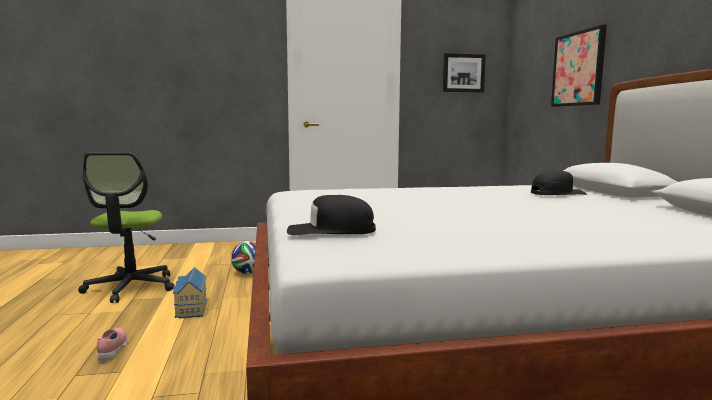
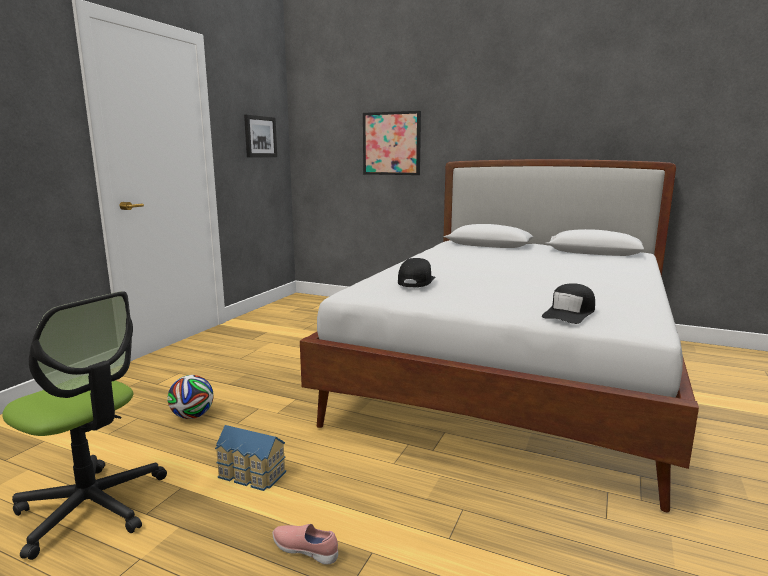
camera: 55 degrees left, 5 degrees up
(557, 193) = (483, 252): black cap -> black cap (416, 281)

